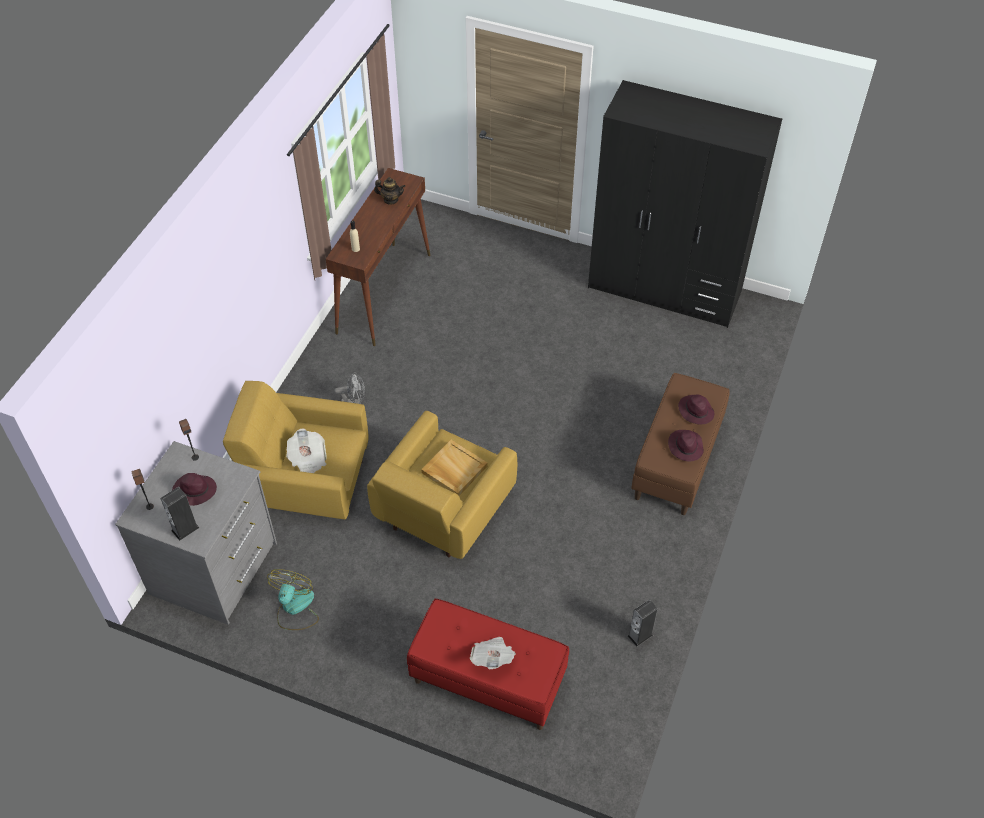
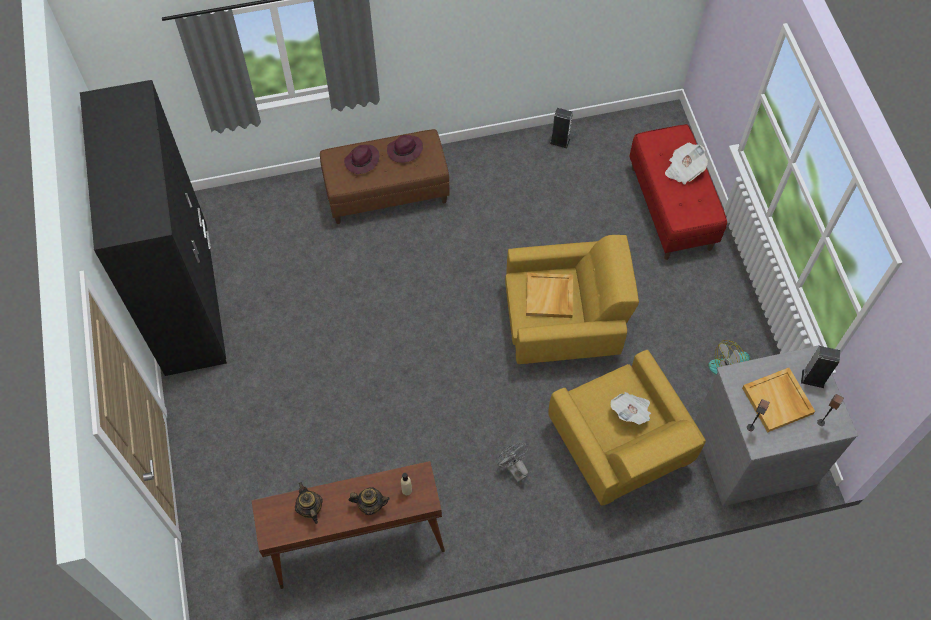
camera: 125 degrees left, 10 degrees up
(194, 490) = (778, 401): purple hat -> beige tray
(364, 227) = (370, 505): none -> teapot

